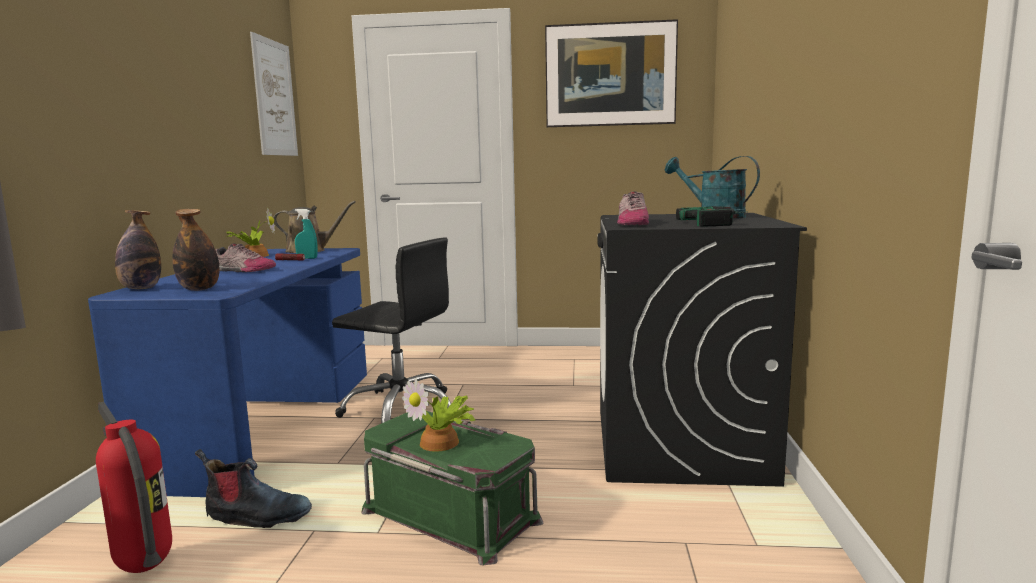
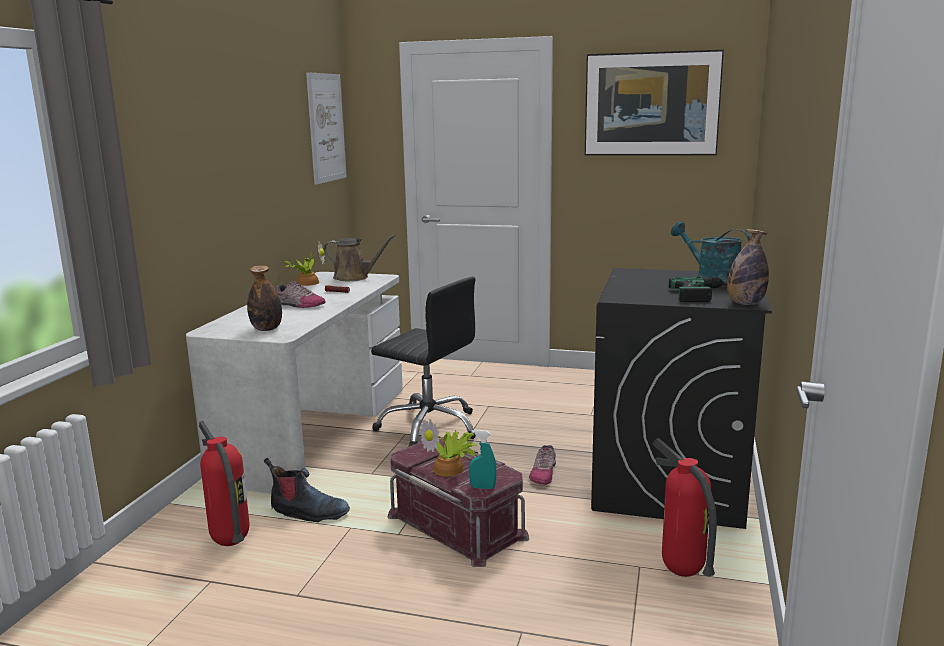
camera: 10 degrees right, 5 degrees up
(141, 288) = (222, 325): bottle -> bottle (745, 304)
(267, 422) = (315, 431): blue desk -> white desk
(307, 258) = (351, 290): turquoise spray bottle -> turquoise spray bottle (482, 487)
(452, 514) = (458, 525): green storage box -> red storage box
(631, 223) = (626, 291): shoe -> shoe (543, 473)
(737, 545) = (681, 572): none -> fire extinguisher

